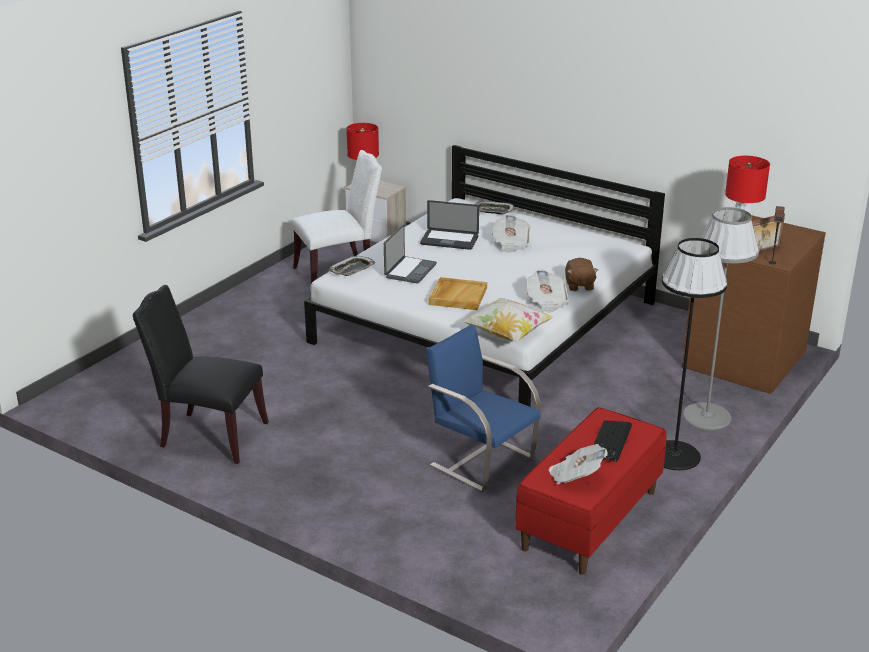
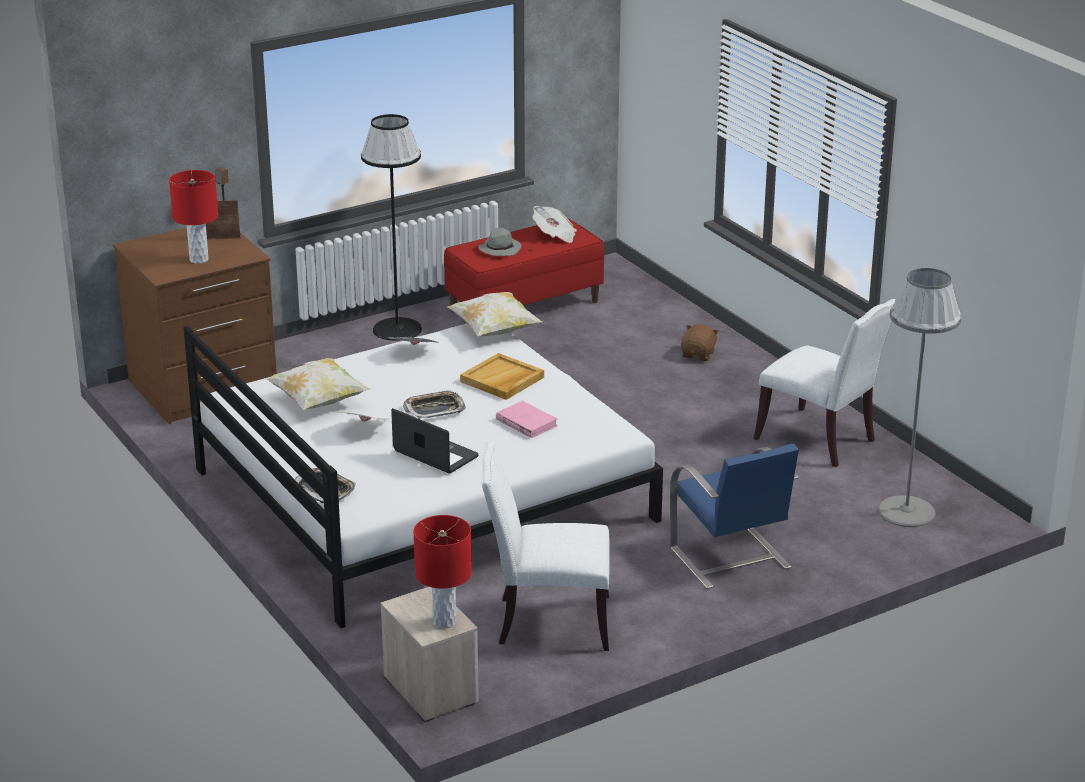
camera: 155 degrees left, 0 degrees up
(209, 435) = (820, 440): black chair -> white chair
(352, 270) = (594, 440): tray -> tray (434, 409)
(409, 270) = (526, 423): laptop -> pink book
(481, 460) = (570, 362): blue chair -> blue chair (730, 559)
(565, 252) = (318, 401): none -> pillow
(579, 285) = (357, 362): brown plush toy -> brown plush toy (698, 355)
(611, 441) = (500, 249): keyboard -> grey hat
(707, 416) = (323, 349): grey floor lamp -> grey floor lamp (906, 511)

